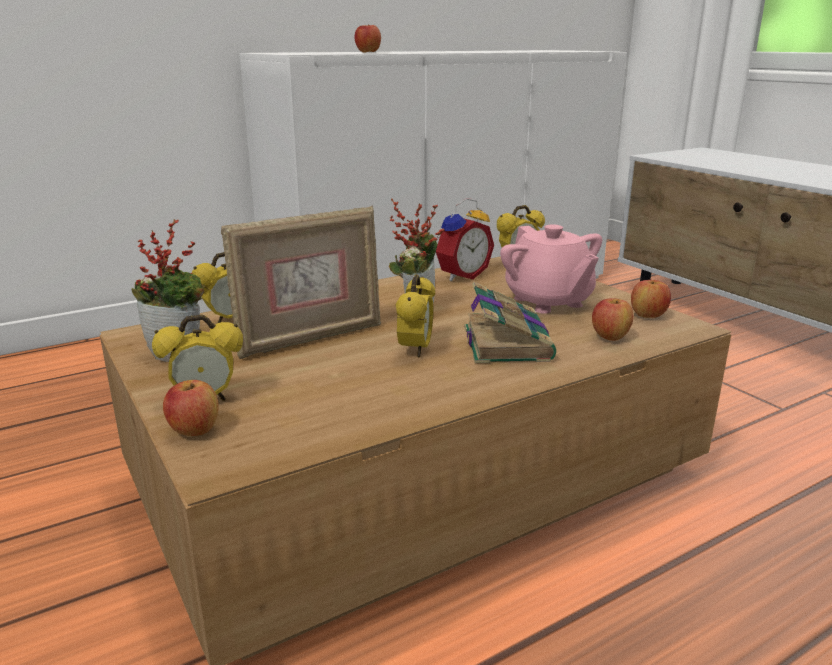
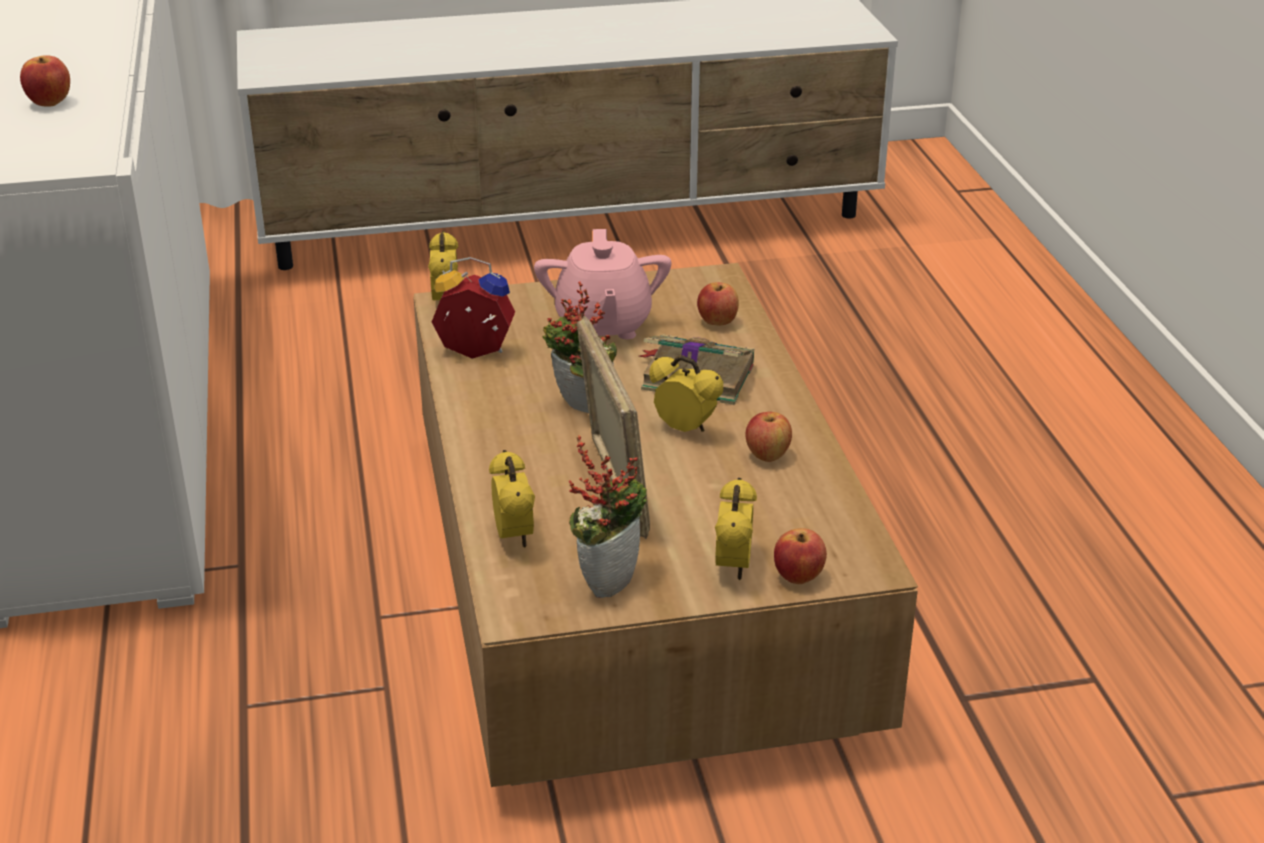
camera: 70 degrees left, 10 degrees up
(461, 275) = (474, 353): alarm clock -> alarm clock turned 60 degrees counterclockwise
(548, 302) = (603, 325): pink teapot -> pink teapot turned 90 degrees clockwise
(648, 316) = (678, 286): apple -> apple (767, 455)

